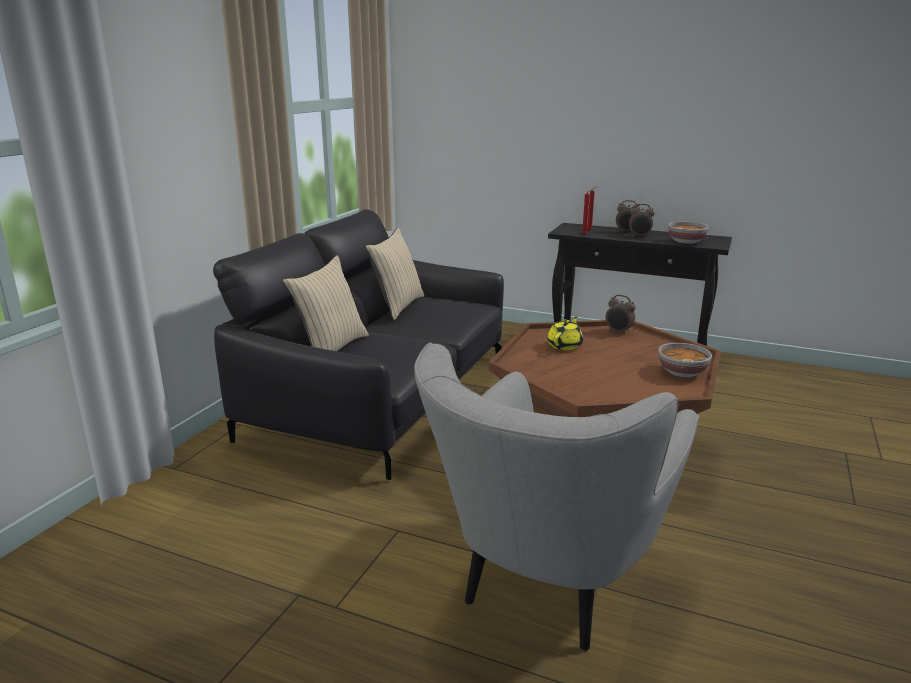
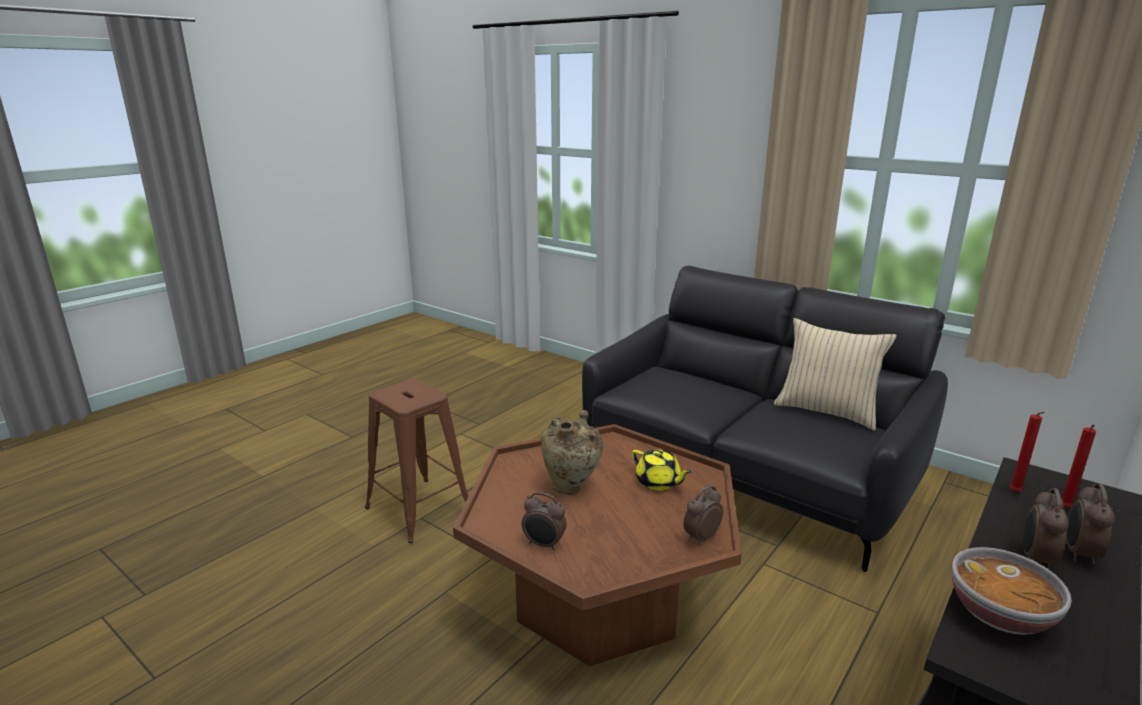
camera: 105 degrees right, 0 degrees up
(331, 349) = (695, 375): beige pillow -> none
(549, 584) = (418, 509): grey armchair -> brown stool
(602, 372) = (571, 487): none -> beige vase
(682, 372) = (544, 545): bowl -> alarm clock

